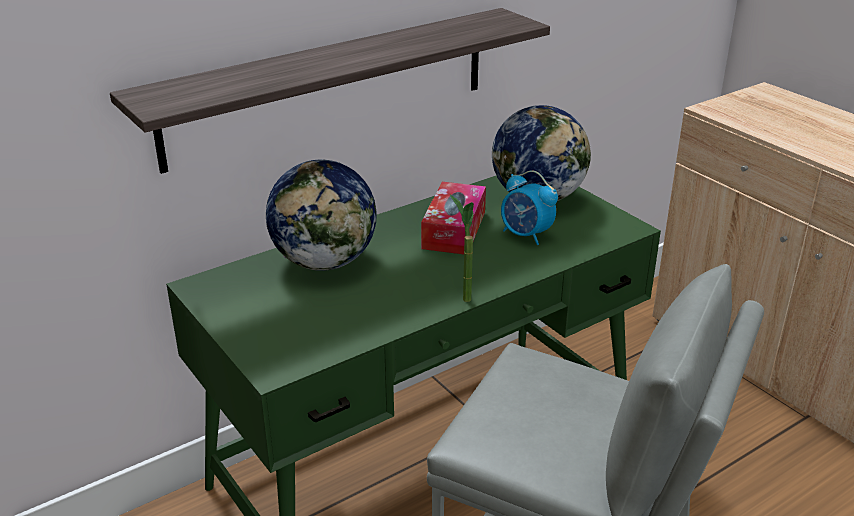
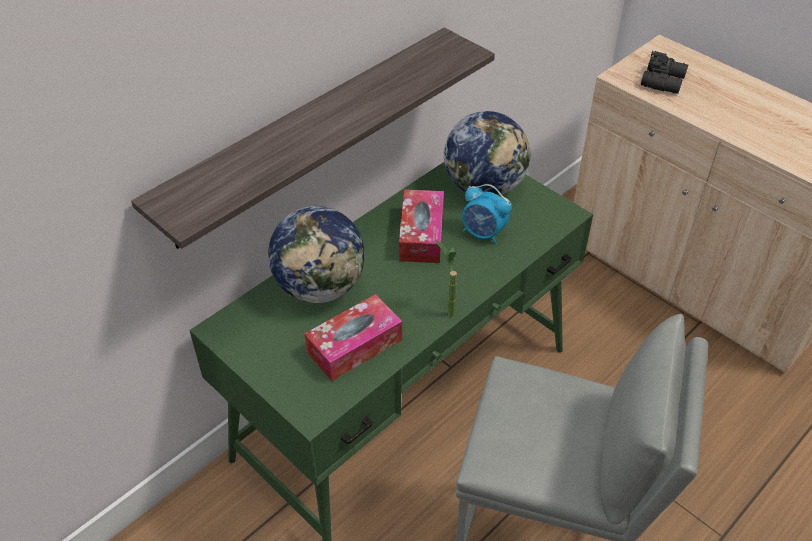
camera: 10 degrees left, 15 degrees up
(345, 315) = (354, 346): none -> tissue box
(762, 116) = (664, 81): none -> black binoculars

